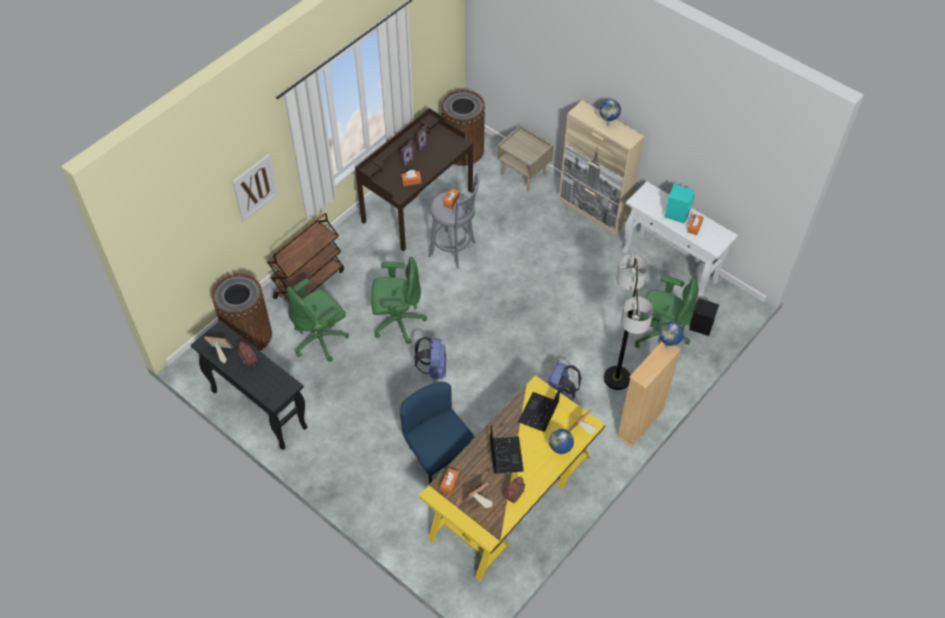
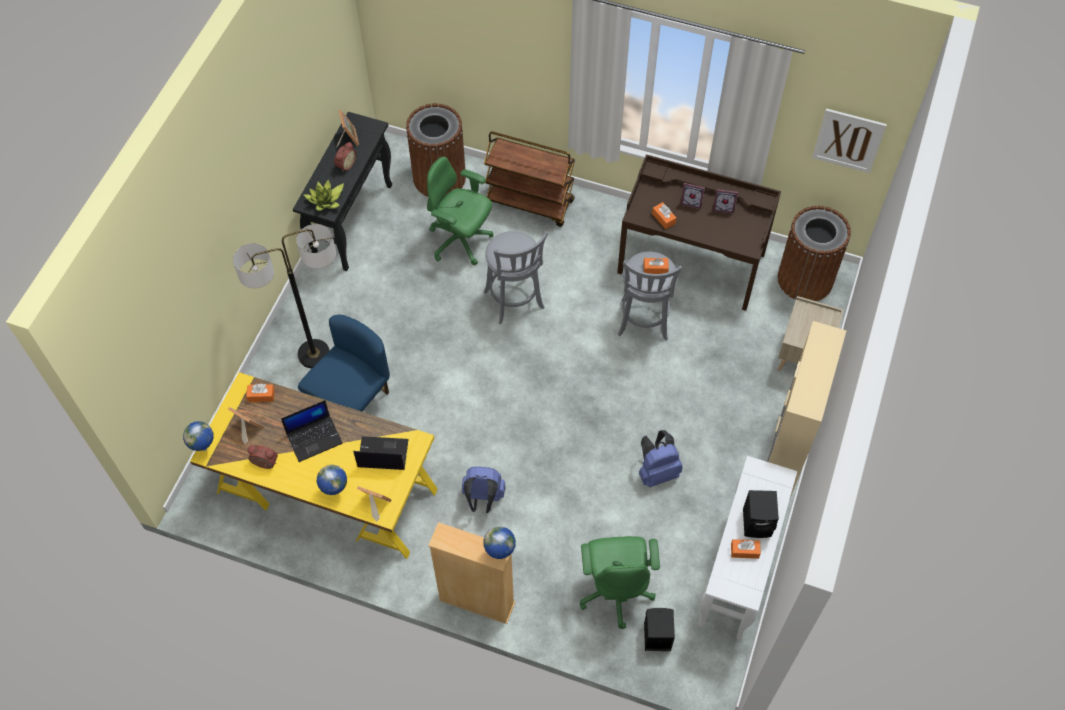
camera: 70 degrees right, 5 degrees up
(255, 187) = (522, 60): picture -> picture (848, 140)
(278, 385) = (326, 201): none -> potted plant
(397, 322) = (515, 302): green office chair -> grey stool
(433, 369) = (466, 359): blue backpack -> blue backpack (657, 471)
(608, 124) = (817, 373): globe -> globe (205, 449)
(616, 378) = (531, 556): floor lamp -> floor lamp (314, 354)
(677, 213) = (758, 523): turquoise speaker -> black speaker

